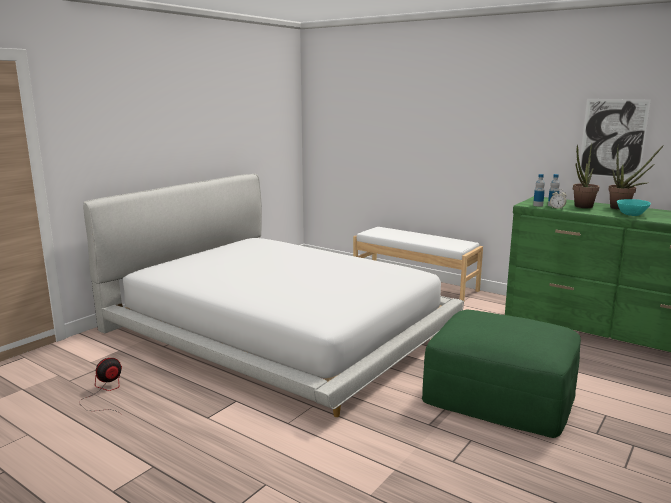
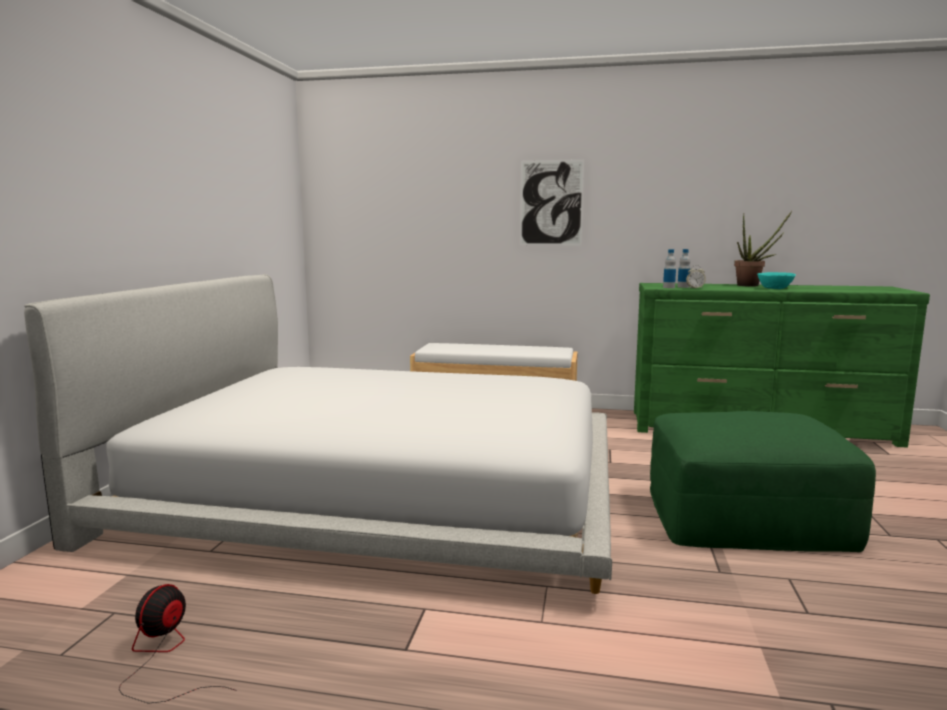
camera: 25 degrees left, 5 degrees down
(581, 207) = (713, 286): potted plant -> none
(612, 138) = (725, 209): picture -> picture (551, 203)

